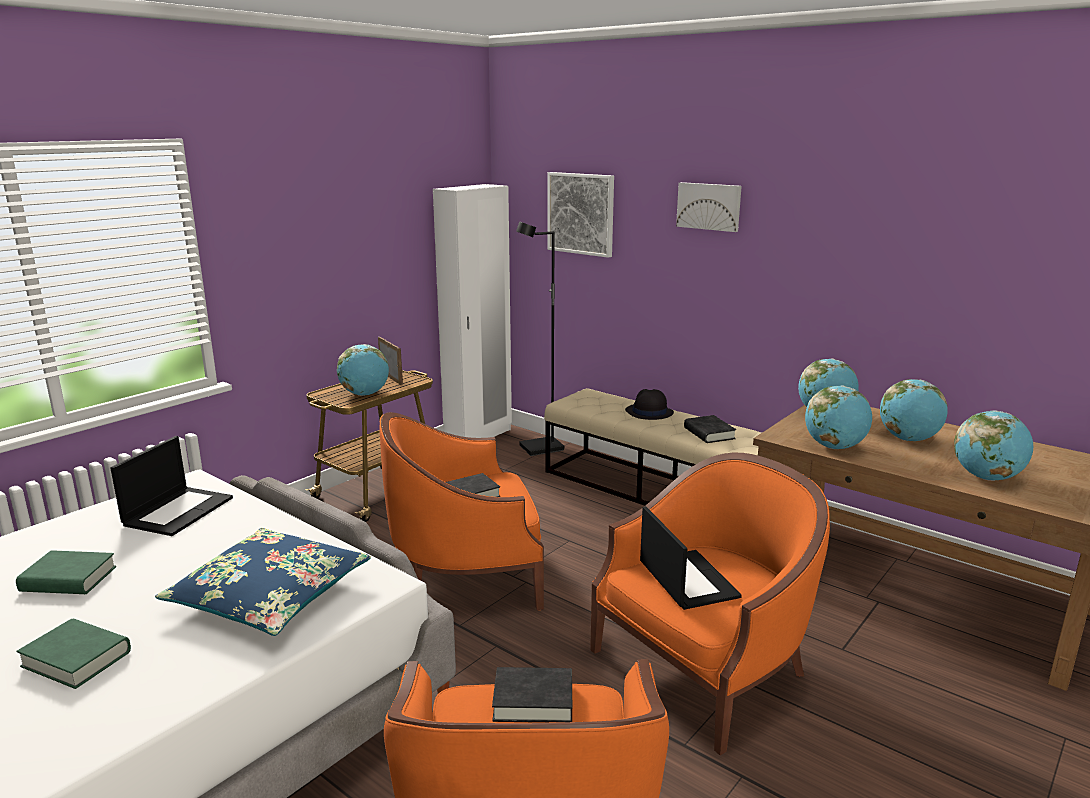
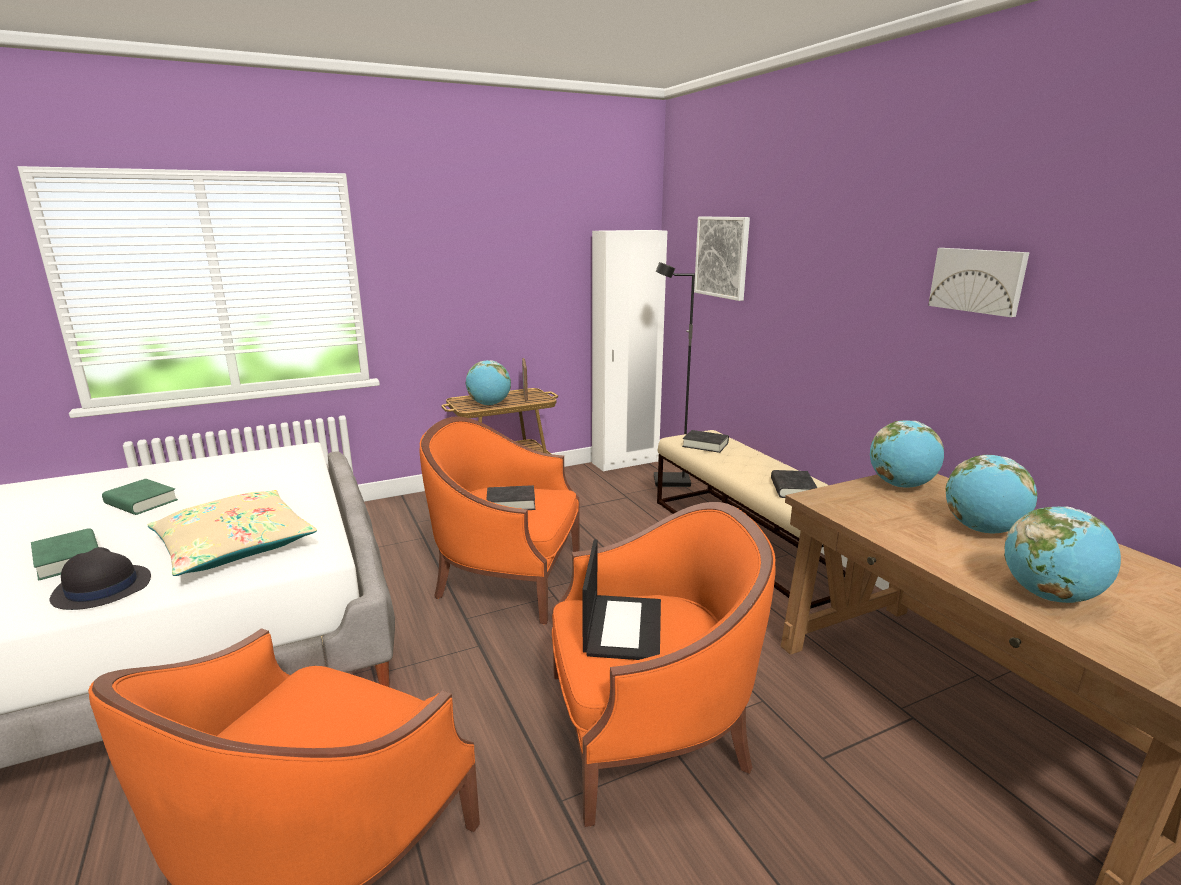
camera: 25 degrees right, 0 degrees up
(178, 511) = (265, 469): laptop -> none
(270, 596) = (235, 546): blue pillow -> beige pillow
(533, 700) = (356, 701): black book -> black book (705, 445)
(649, 412) = (750, 459): black hat -> black hat (101, 588)
(709, 206) = (828, 246): picture -> picture (978, 280)
(834, 447) = (872, 521): globe -> none

